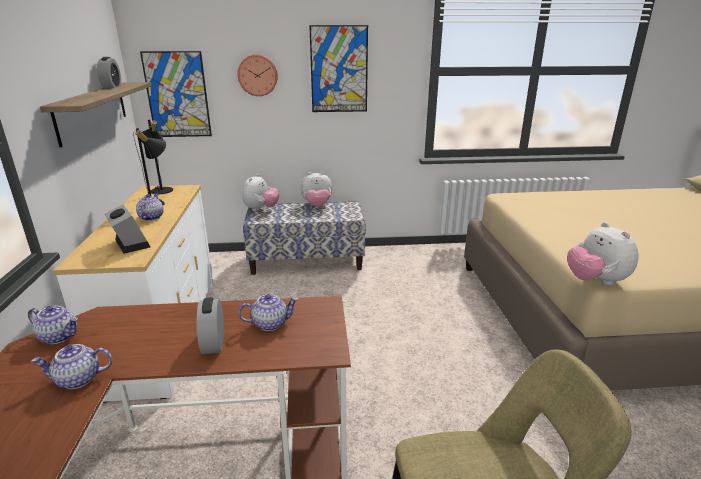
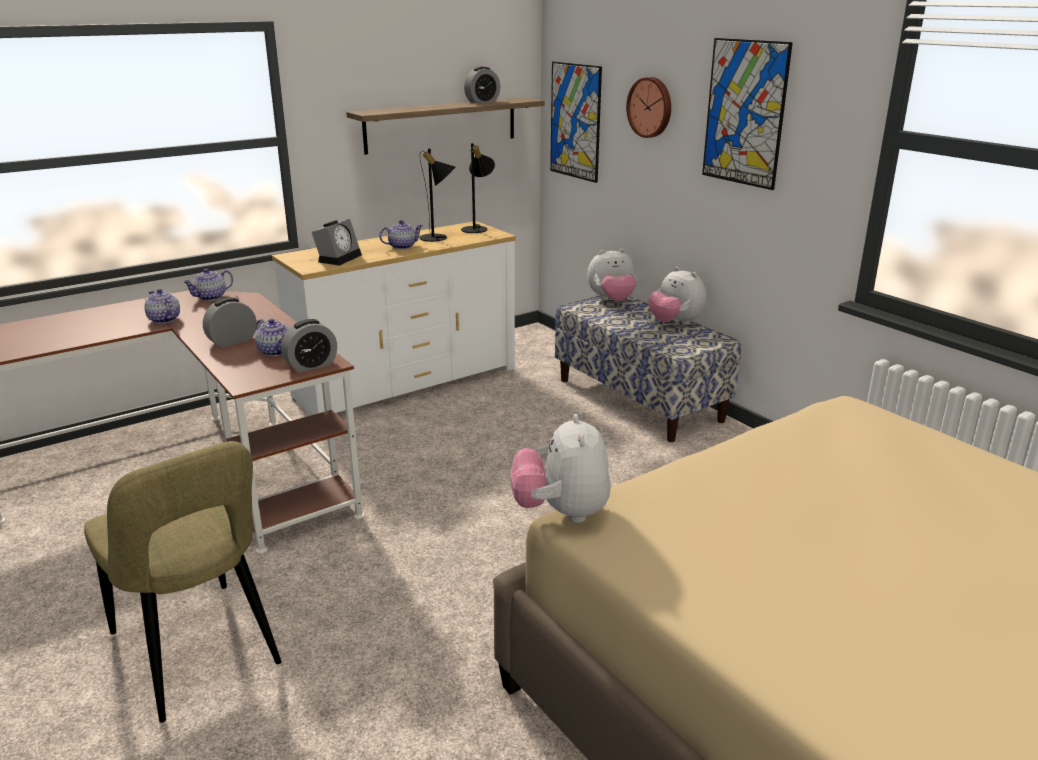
camera: 60 degrees right, 0 degrees up
(59, 336) = (211, 297): teapot -> teapot turned 60 degrees clockwise
(322, 313) = (311, 365): none -> alarm clock
(595, 281) = (561, 513): plush toy -> plush toy turned 45 degrees counterclockwise

